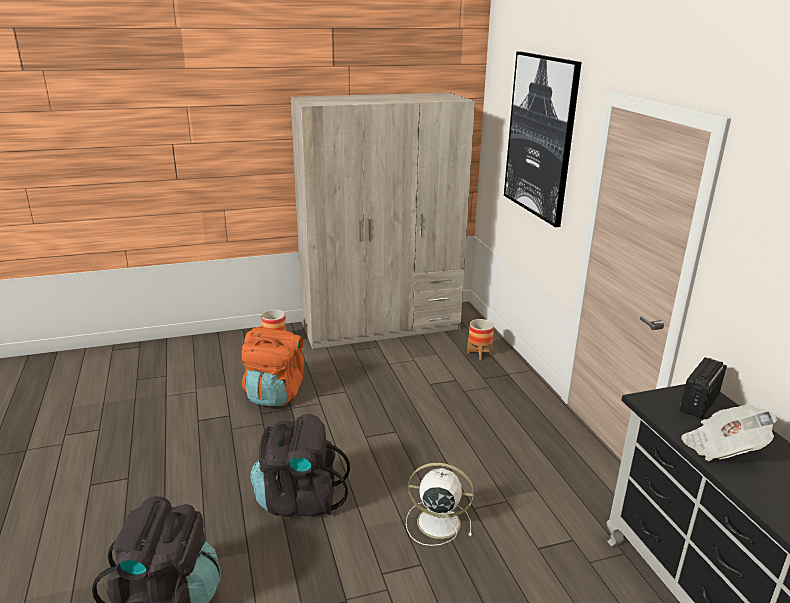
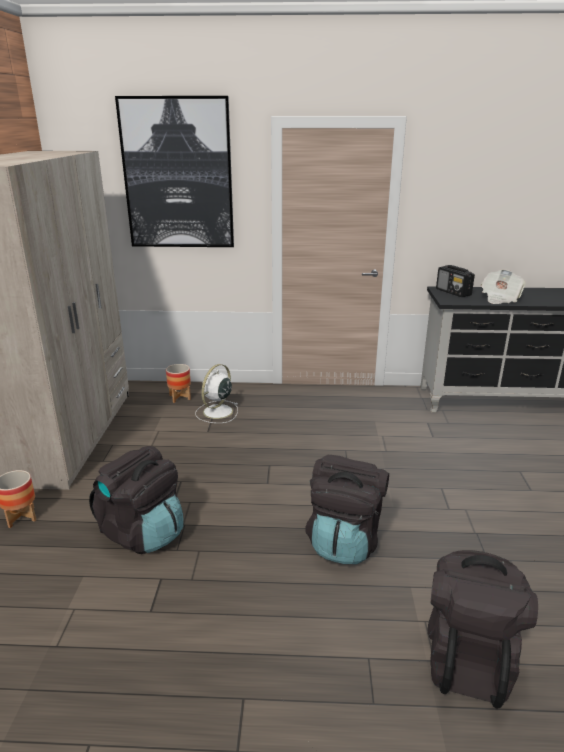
camera: 70 degrees left, 0 degrees up
(275, 393) = (143, 533): orange backpack -> black backpack
(436, 522) = (397, 470): white fan -> white fan (217, 412)

